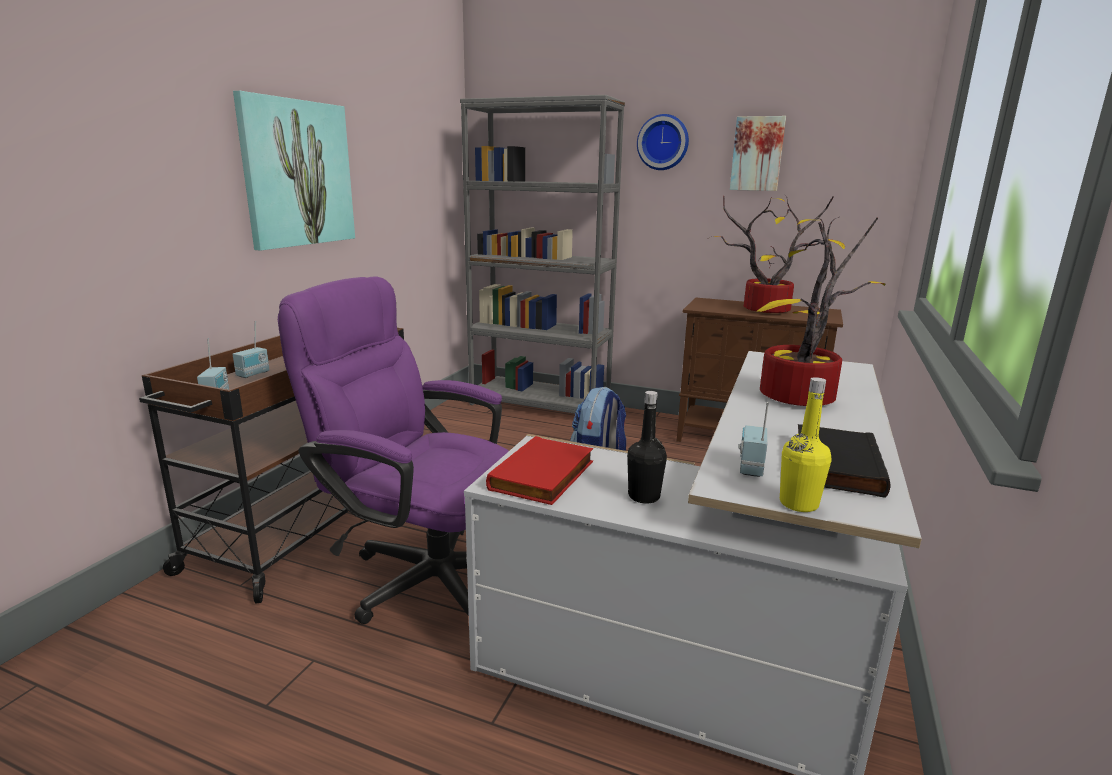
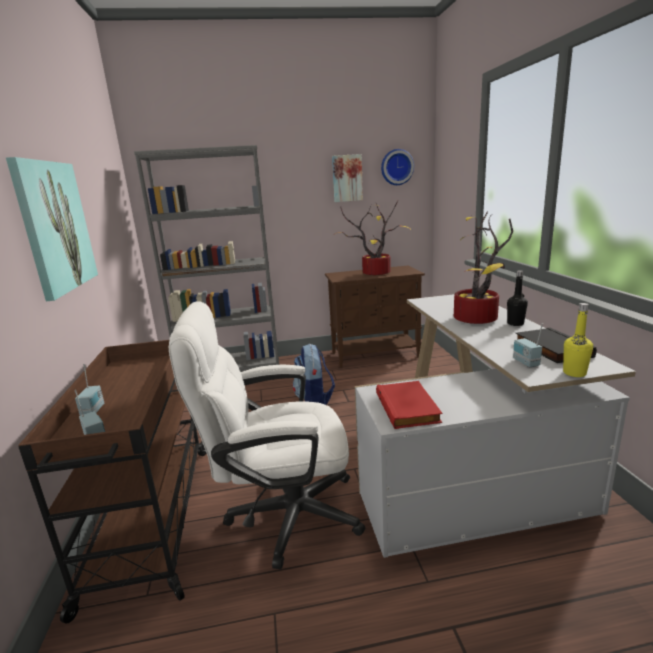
camera: 30 degrees left, 0 degrees up
(423, 574) = (281, 514): purple office chair -> white office chair
(644, 496) = (473, 399): black bottle -> black bottle (515, 323)
(663, 142) = (286, 175): wall clock -> wall clock (396, 167)

